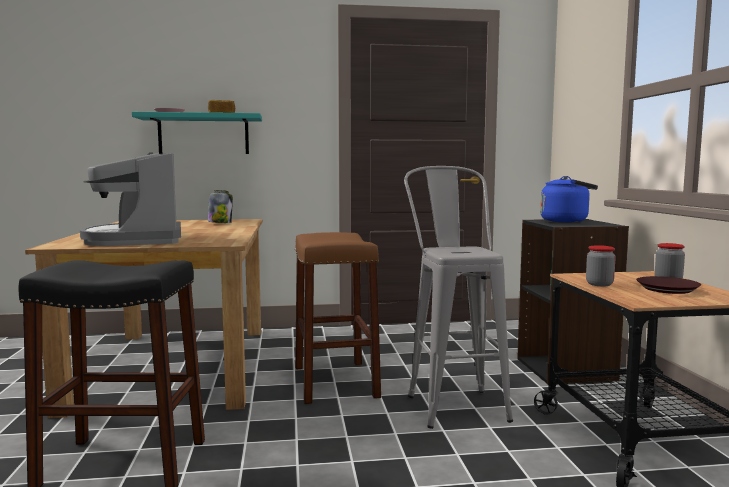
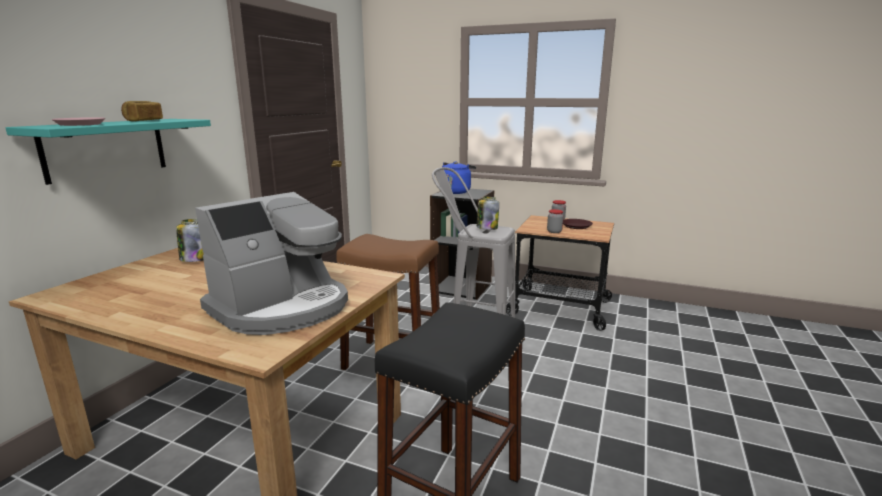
camera: 60 degrees left, 10 degrees up
(136, 240) = (282, 308): coffee machine -> coffee machine turned 60 degrees counterclockwise
(471, 250) = (486, 228): none -> jar

